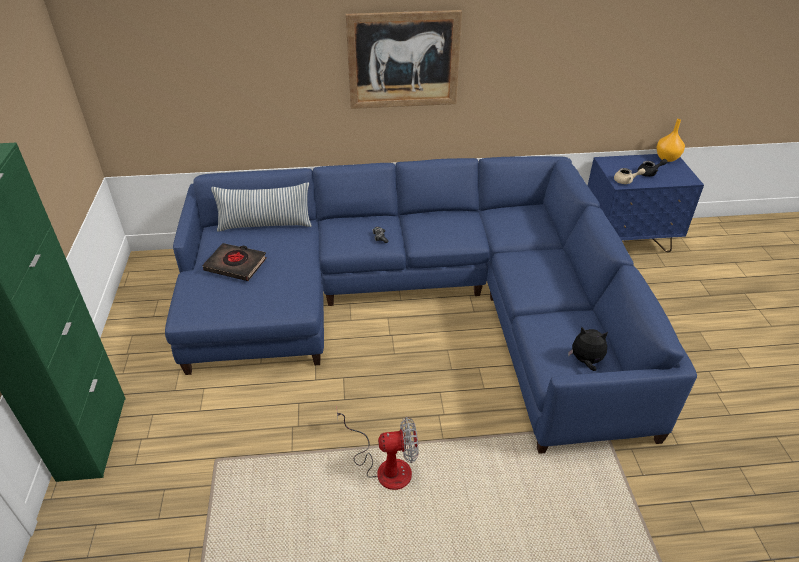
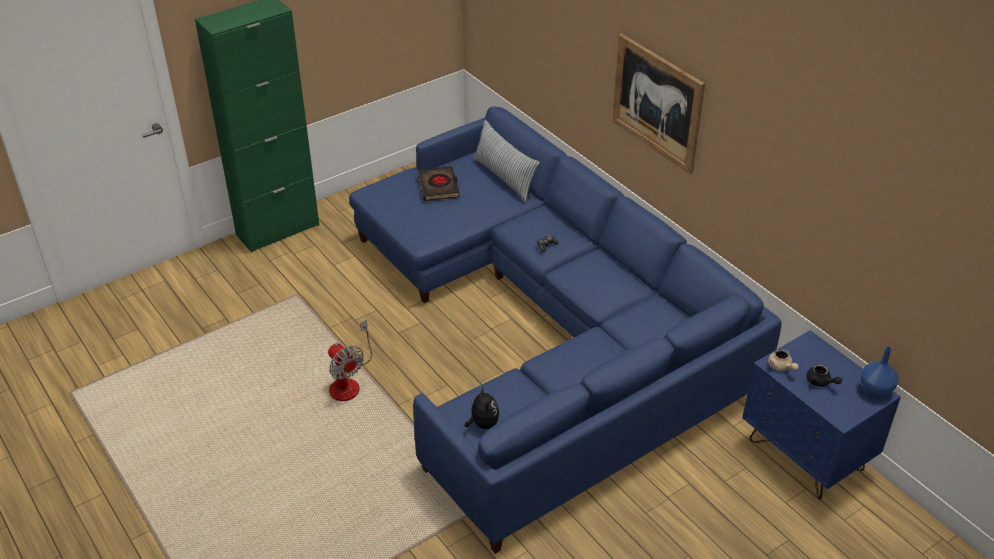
camera: 60 degrees right, 0 degrees up
(667, 158) = (875, 391): orange vase -> blue vase

